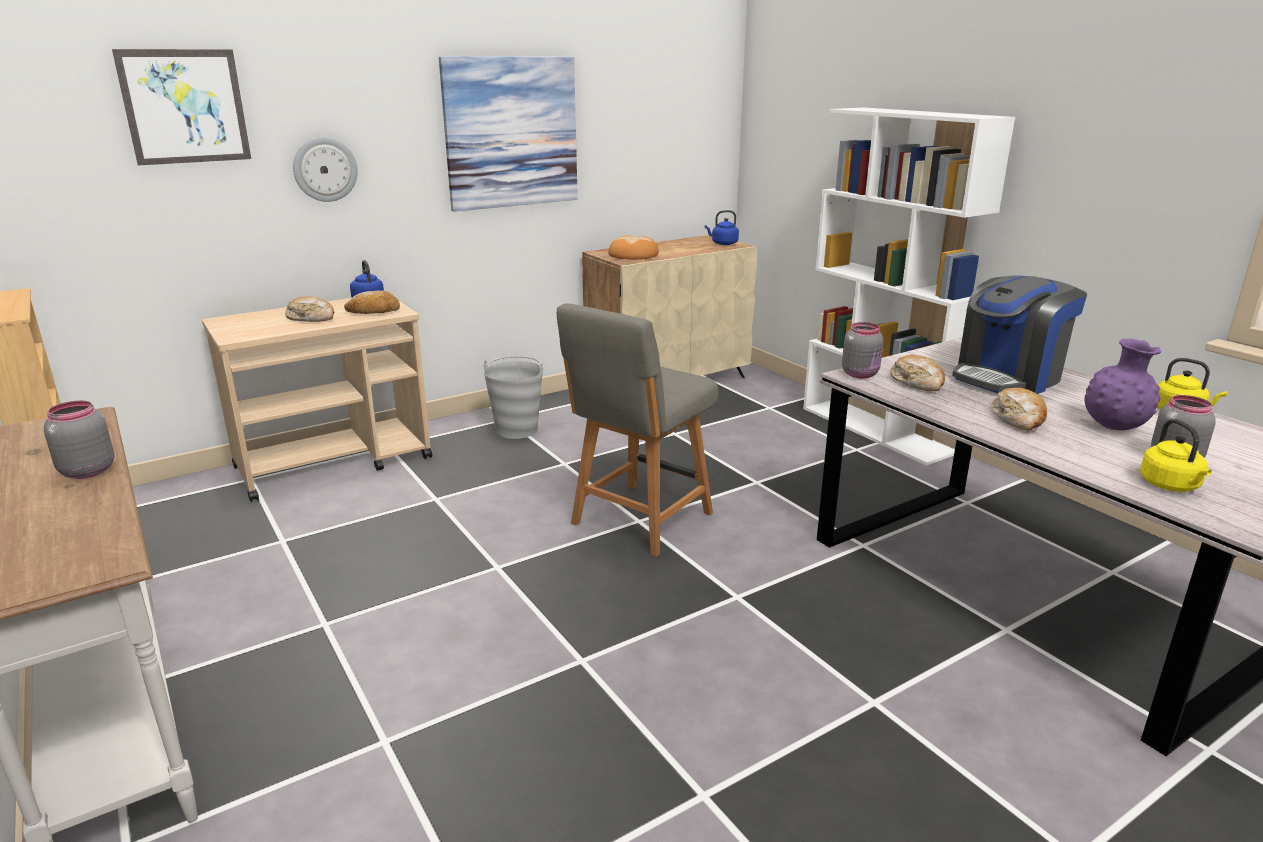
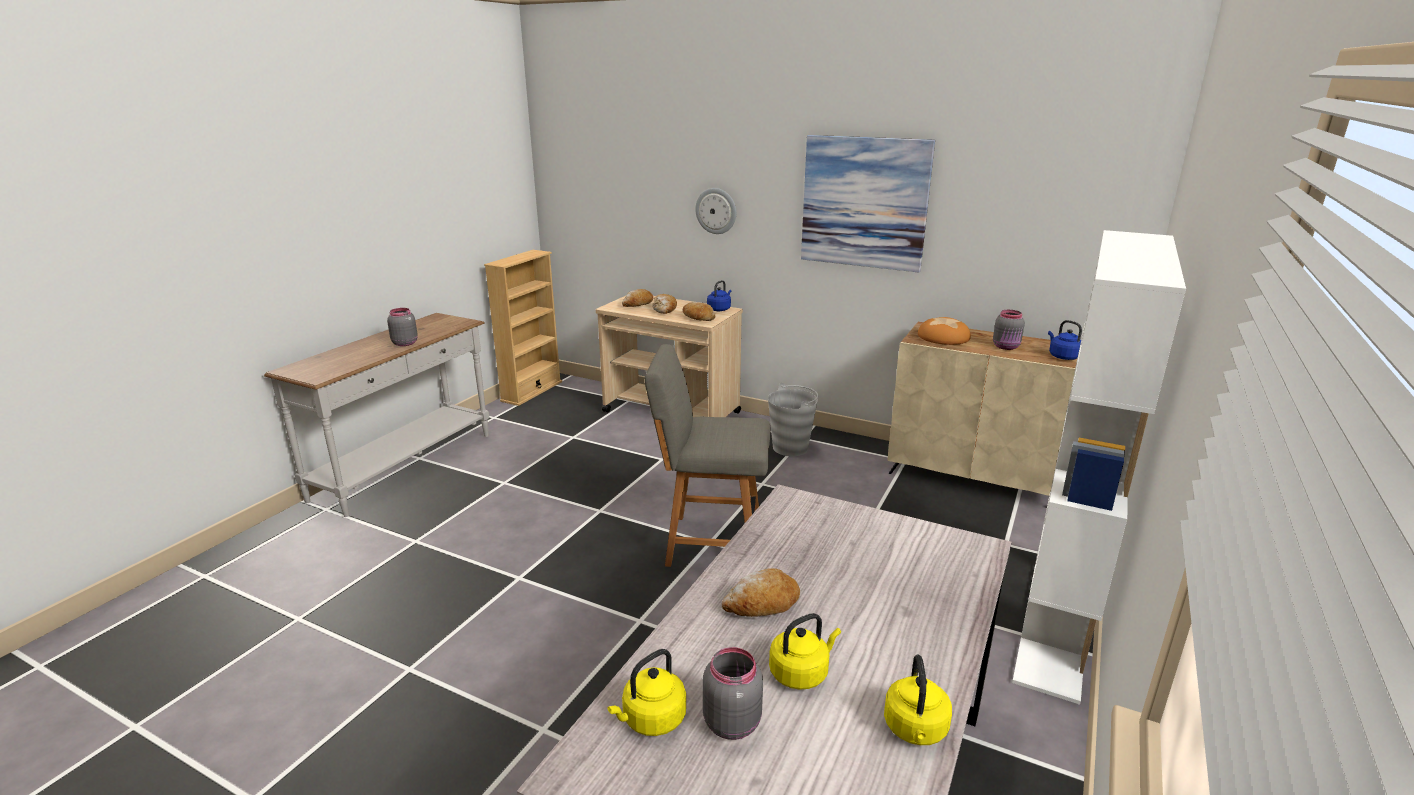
camera: 60 degrees right, 0 degrees up
(185, 107) = (643, 159): picture -> none
(861, 374) = (797, 502): grey jar -> grey jar (1006, 347)
(917, 383) = (808, 534): bread -> bread (638, 304)
(1008, 377) = (893, 585): coffee machine -> none
(1114, 427) = (801, 673): purple vase -> yellow kettle

